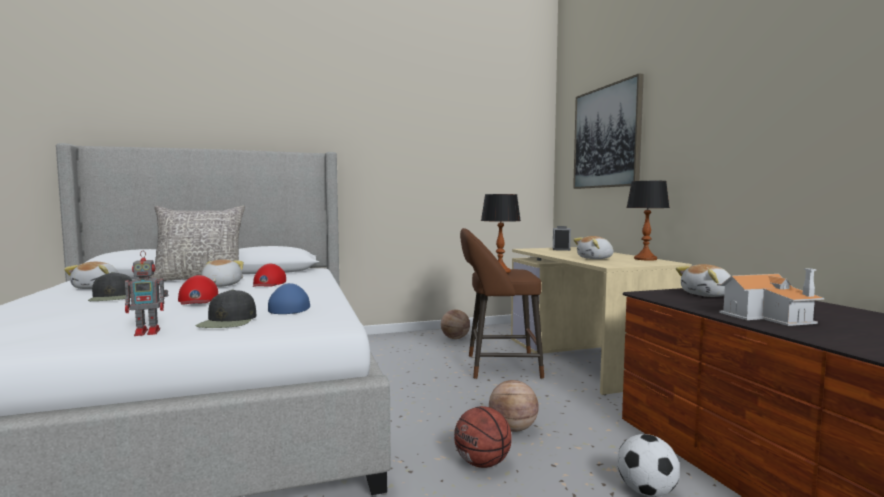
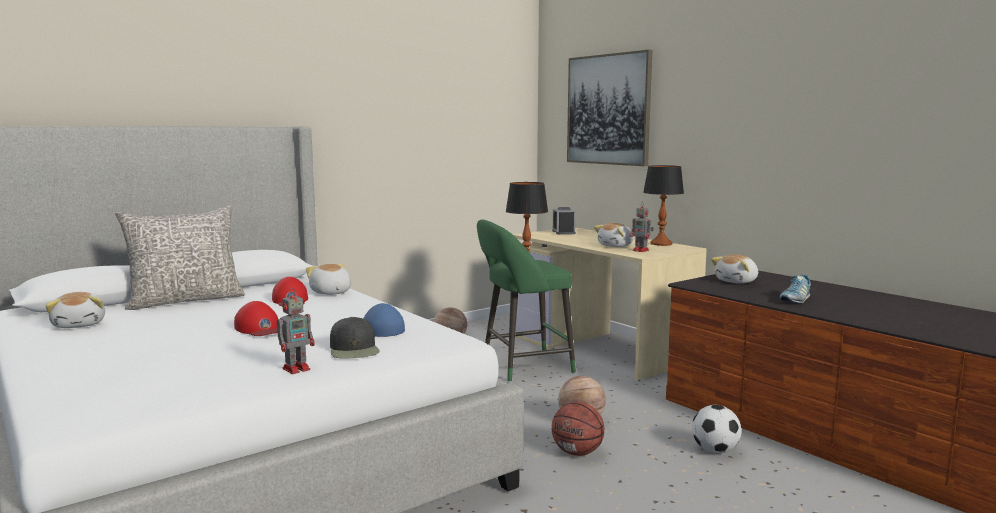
camera: 20 degrees left, 5 degrees up
(113, 297) = (144, 335): black cap -> none
(220, 285) = (236, 308): plush toy -> plush toy (330, 293)
(498, 367) = (522, 366): brown stool -> green stool
(616, 262) = (641, 250): none -> toy robot
(768, 317) = (795, 300): toy house -> shoe

